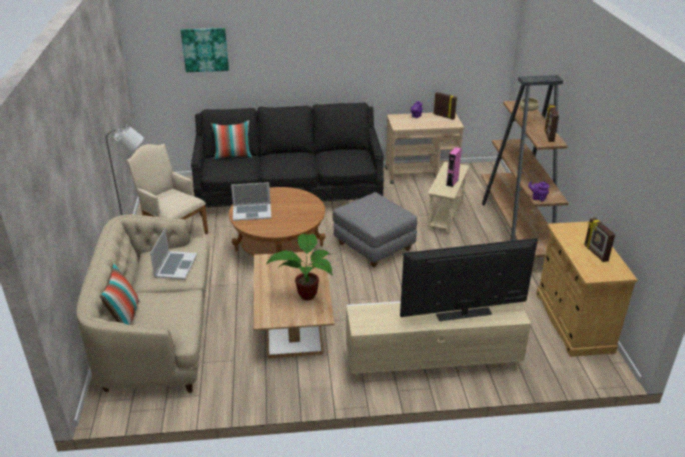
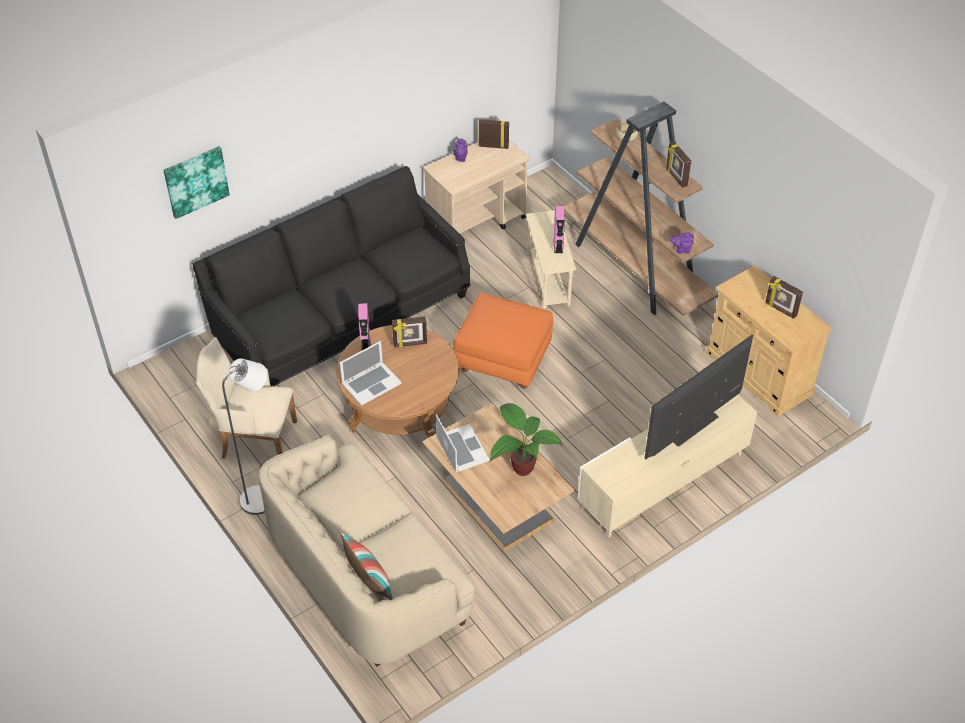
camera: 30 degrees left, 15 degrees up
(175, 265) = (361, 496): laptop -> laptop (462, 448)
(233, 156) = (269, 304): pillow -> none
(270, 192) = (365, 344): none -> pink speaker
(299, 201) = (410, 344): none -> picture frame
(373, 247) = (503, 359): grey ottoman -> orange ottoman

